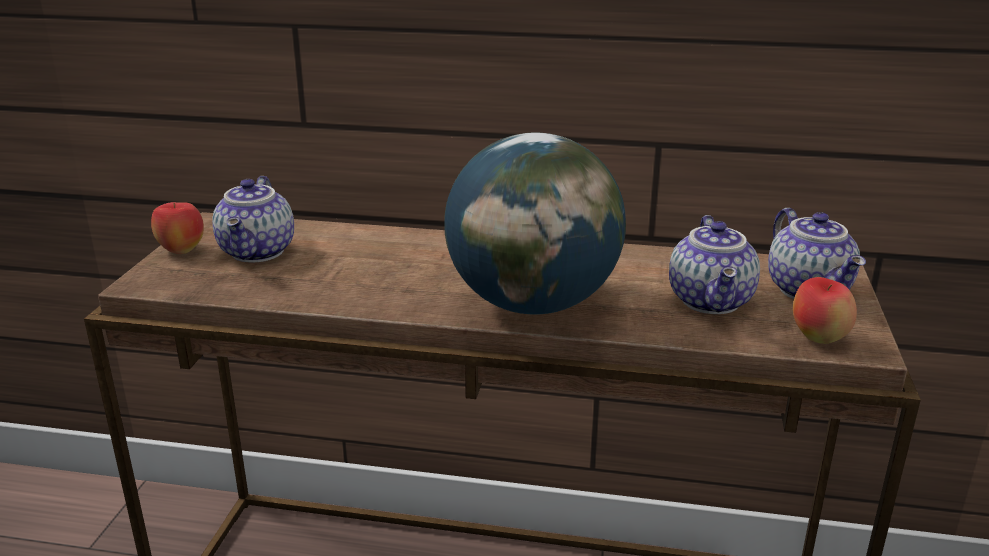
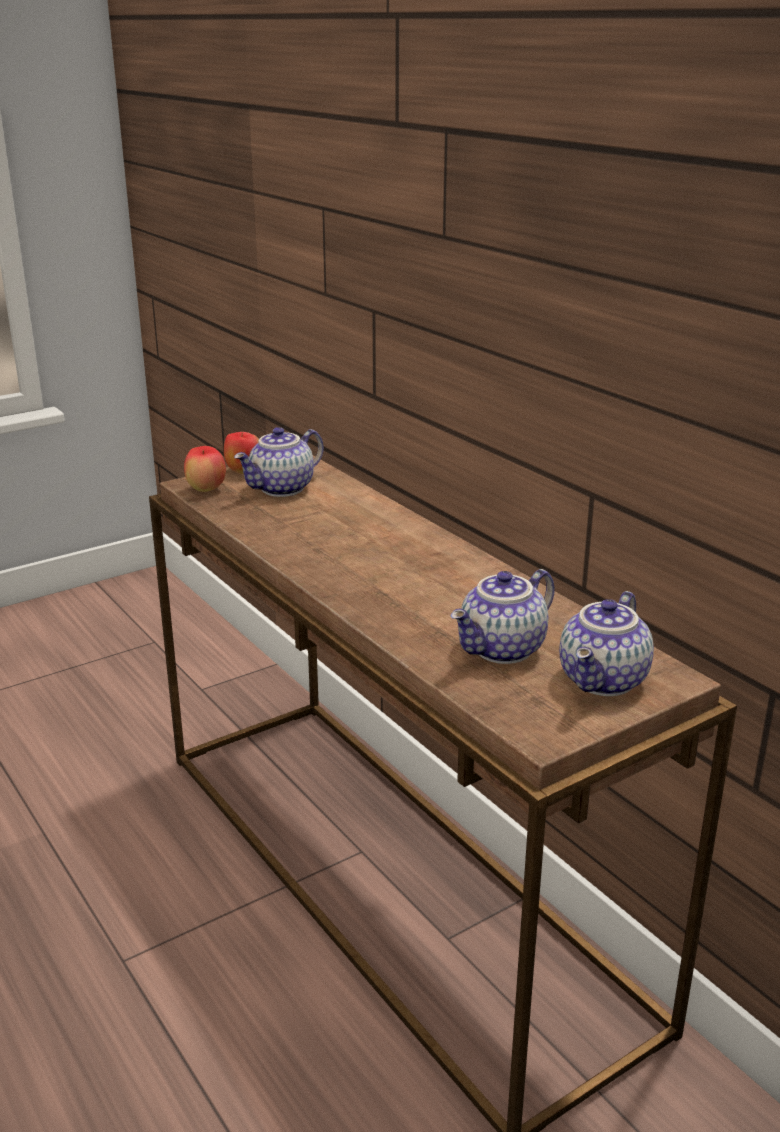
camera: 45 degrees right, 0 degrees up
(531, 303) = (374, 592): globe -> none
(819, 339) = (521, 712): apple -> apple (206, 489)

